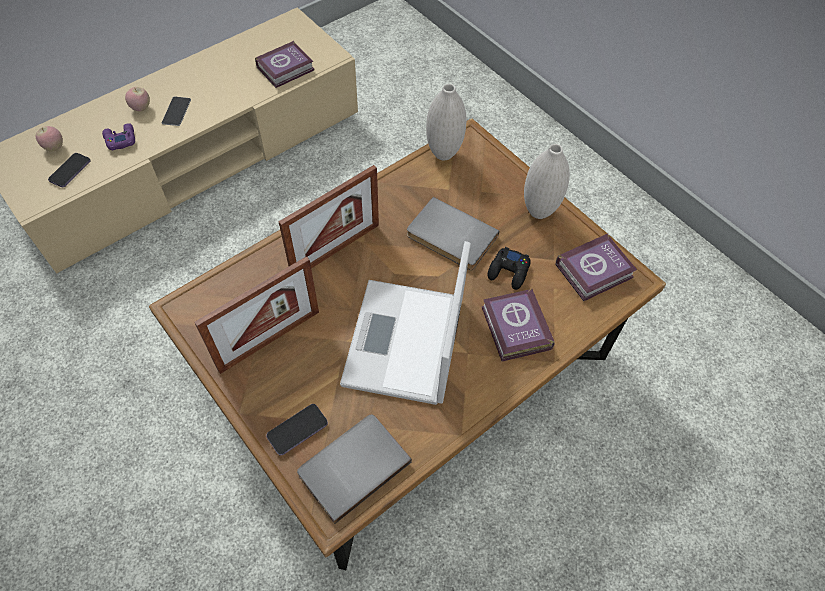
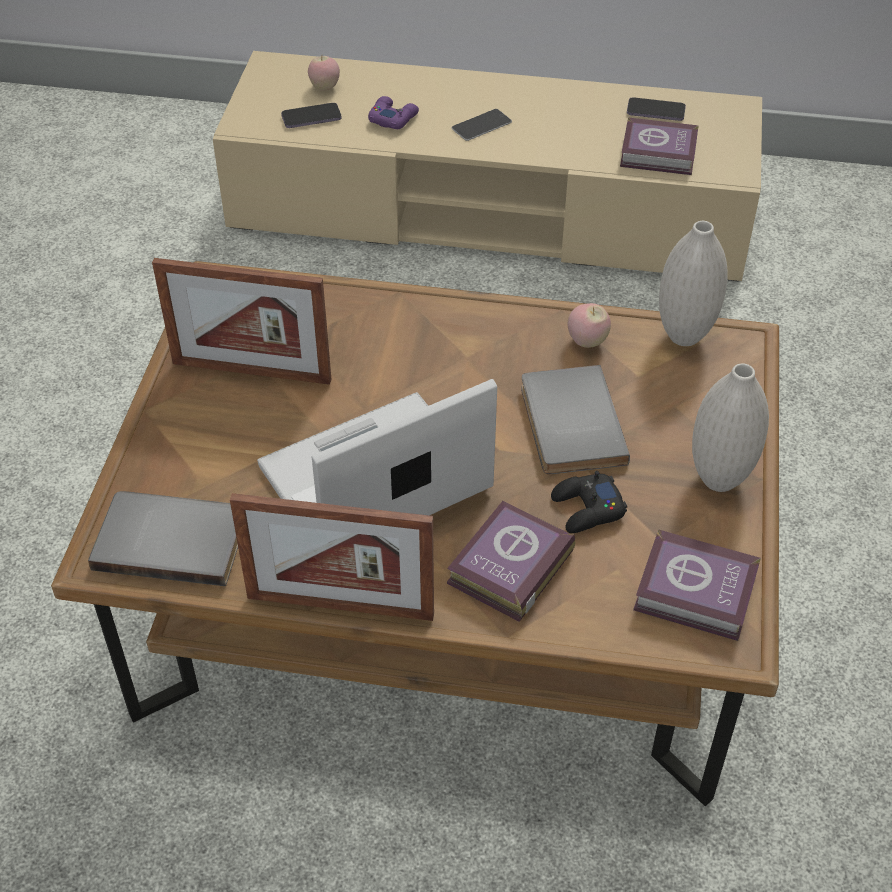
camera: 50 degrees right, 10 degrees down
(141, 108) = (450, 101): apple -> apple (587, 342)
(297, 430) = (169, 466): phone -> phone (655, 111)
(336, 250) = (426, 343): picture frame -> picture frame (340, 606)

